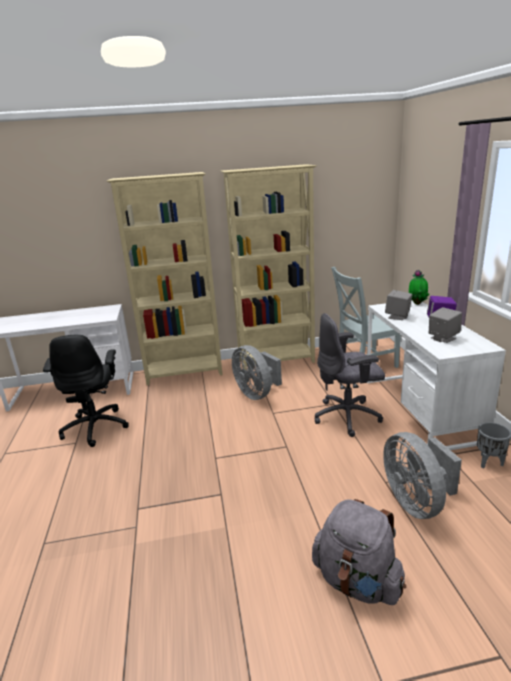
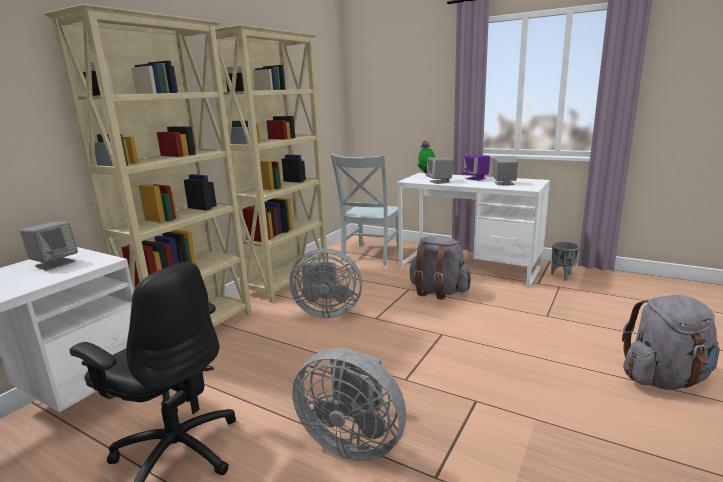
camera: 50 degrees left, 5 degrees down
(97, 313) = (55, 263): none -> grey speaker
(348, 417) = (438, 292): grey office chair -> grey backpack
(416, 502) = (583, 316): grey fan -> grey fan (353, 441)

